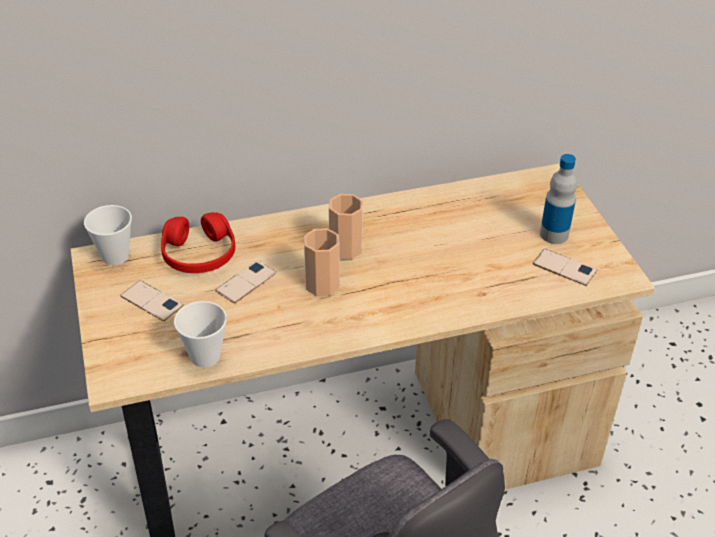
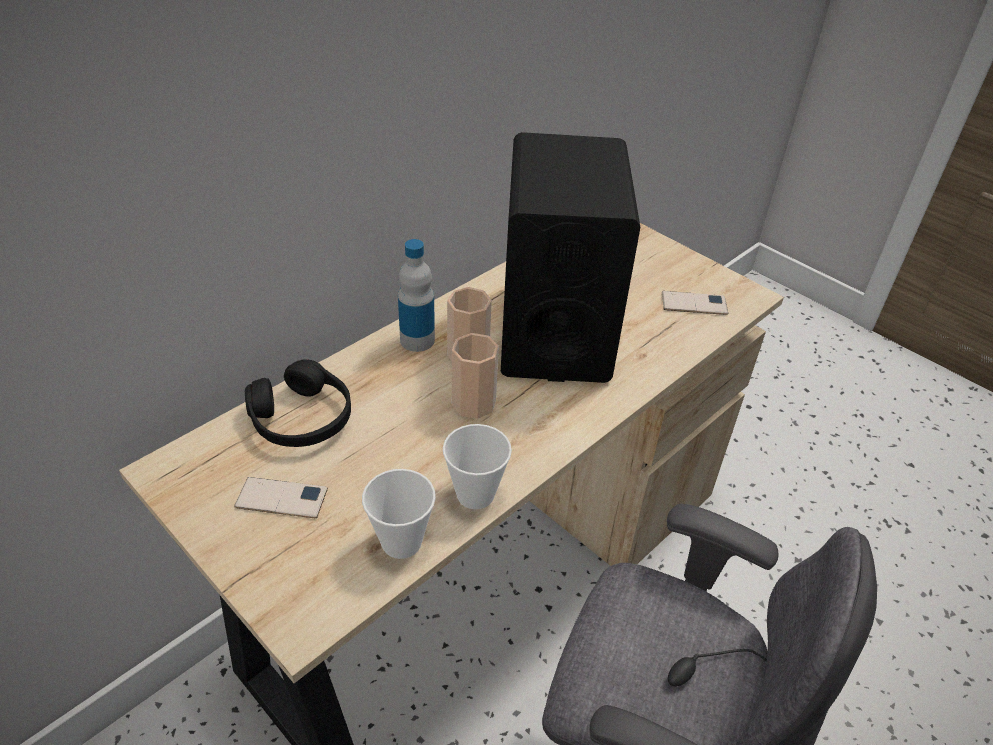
camera: 30 degrees left, 0 degrees up
(115, 256) = (191, 458): cup -> cup (475, 494)
(199, 254) = (302, 418): red headphones -> black headphones
(246, 282) = (384, 431): phone -> none
(426, 252) = (554, 331): none -> black speaker
(554, 234) = (658, 275): bottle -> bottle (417, 340)

